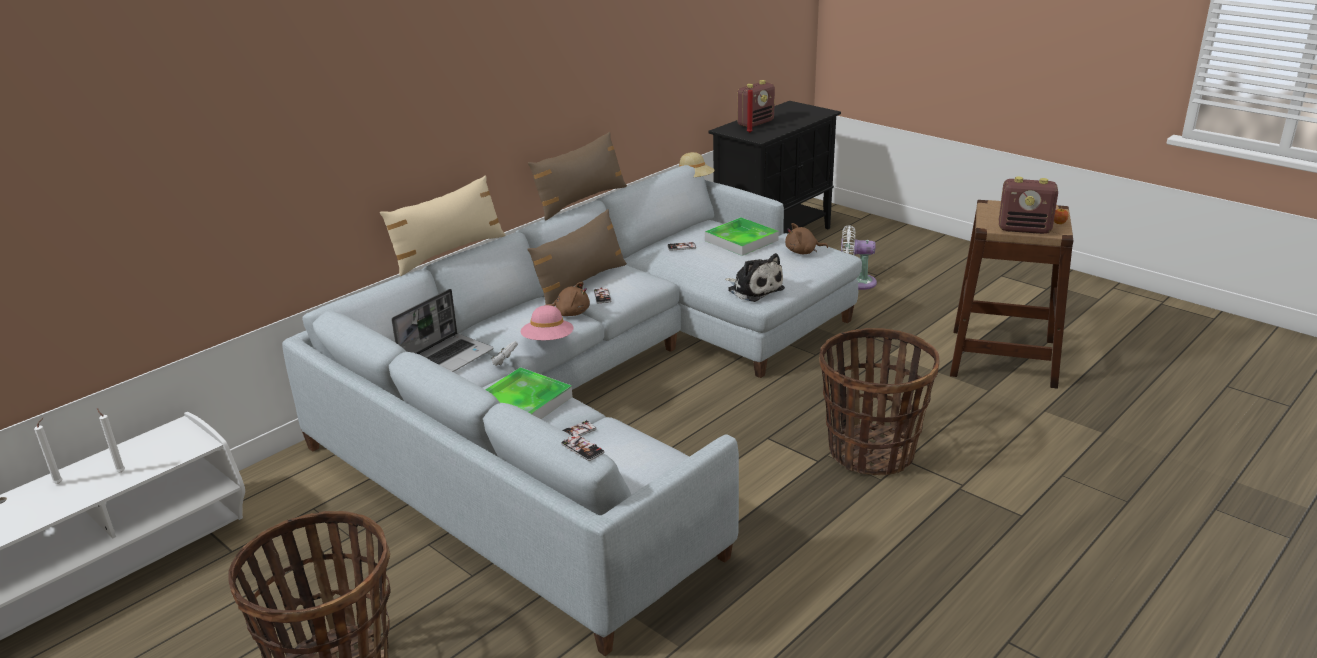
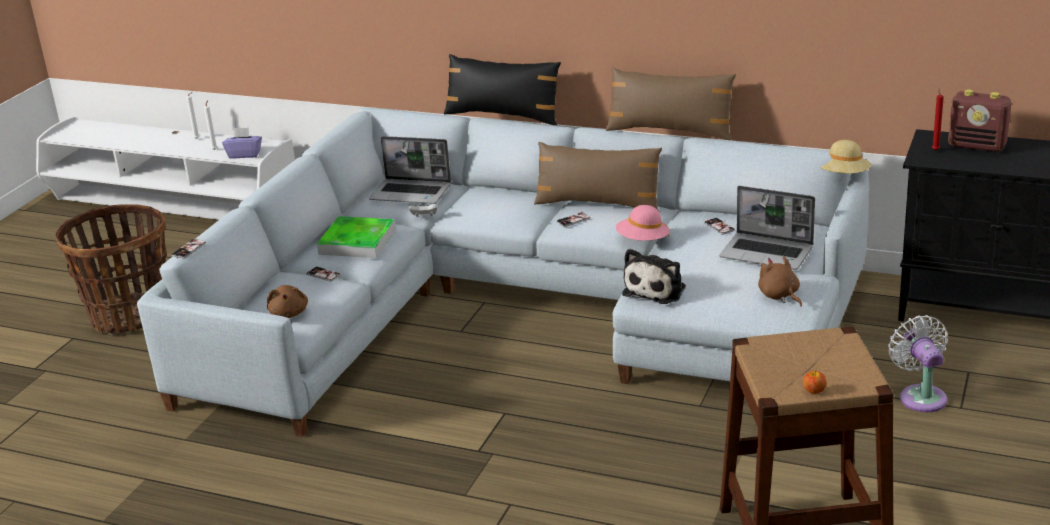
camera: 70 degrees right, 0 degrees up
(175, 451) = (244, 154): none -> purple tissue box
(448, 252) = (503, 116): beige pillow -> black pillow
(548, 341) = (468, 222): pink hat -> pink hat (643, 241)
(570, 313) = (531, 217): brown plush toy -> brown plush toy (289, 313)
(741, 240) = (768, 253): tray -> laptop
(870, 452) = (513, 479): basket -> none
(1025, 229) = (767, 369): radio -> none

